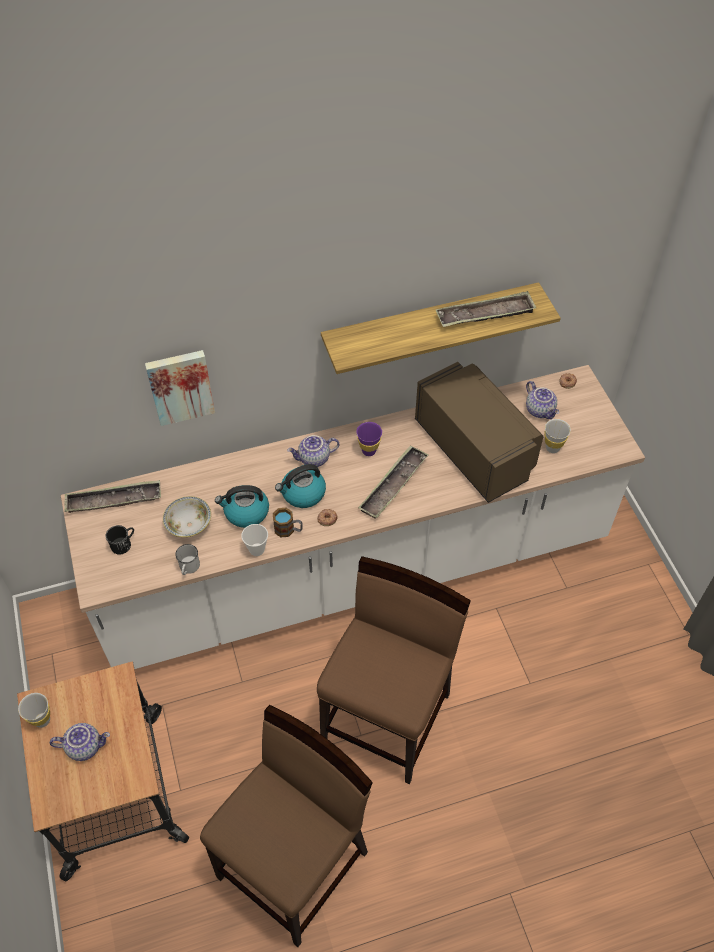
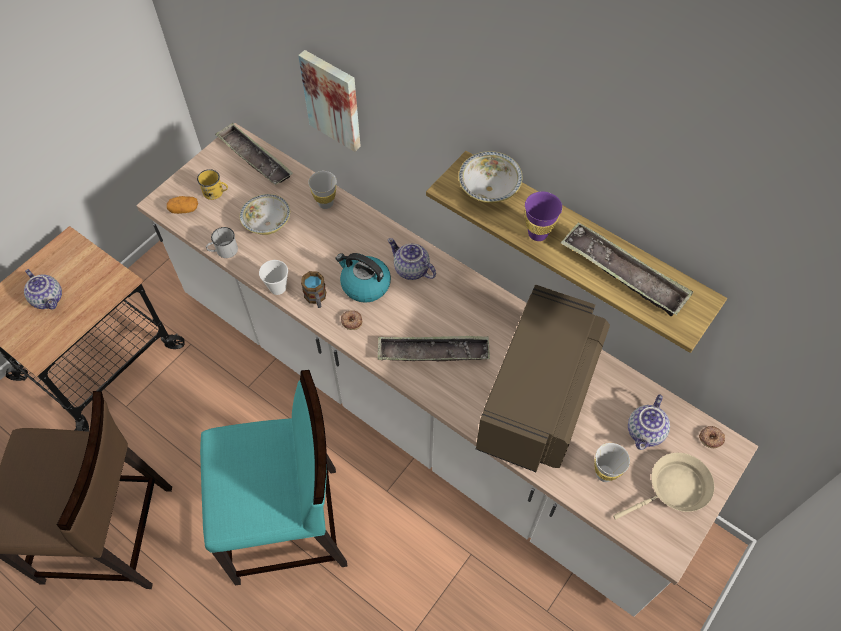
camera: 55 degrees right, 5 degrees up
(42, 720) = (55, 256): white cup -> white cup (325, 203)
(120, 575) = (184, 210): none -> potato
(123, 544) = (216, 192): black mug -> yellow mug
(246, 512) = (311, 255): kettle -> none
(365, 339) = (489, 190): none -> bowl
(369, 451) = (457, 307): purple cup -> purple cup (538, 233)
(387, 717) = (289, 525): brown chair -> turquoise chair
(587, 421) = (674, 489): none -> beige frying pan

